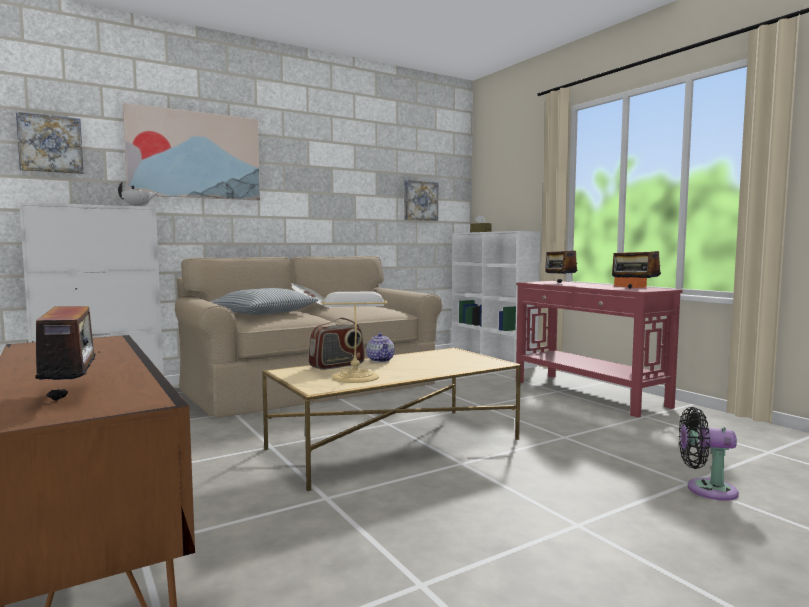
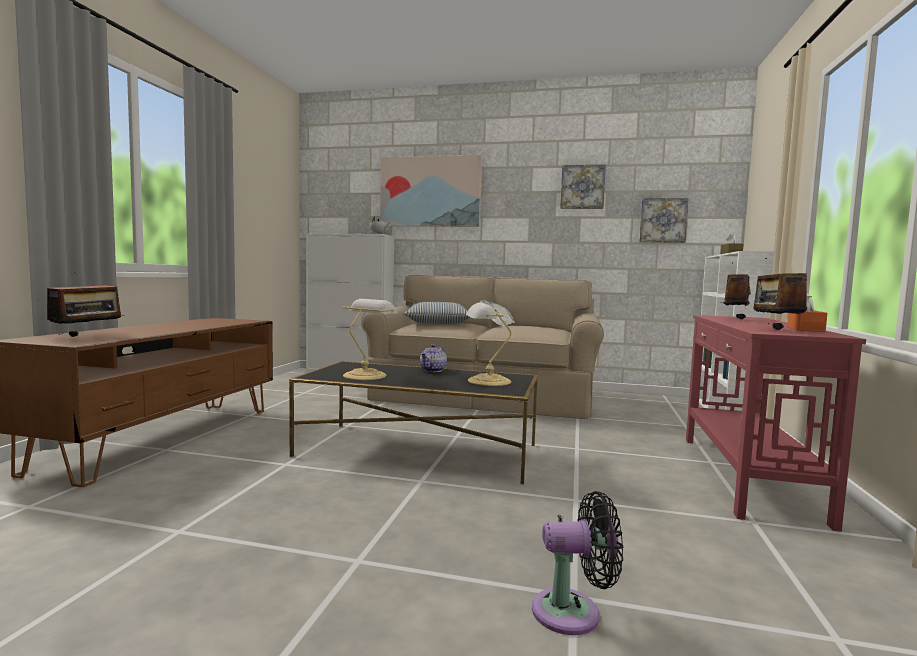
camera: 45 degrees right, 0 degrees up
(50, 144) = (338, 193): picture -> picture (582, 187)
(337, 365) = (389, 367): radio -> none
(395, 444) = (418, 450): beige coffee table -> black coffee table
(451, 359) = (486, 381): none -> table lamp
(706, 489) = (573, 612): black fan -> black fan turned 120 degrees clockwise

